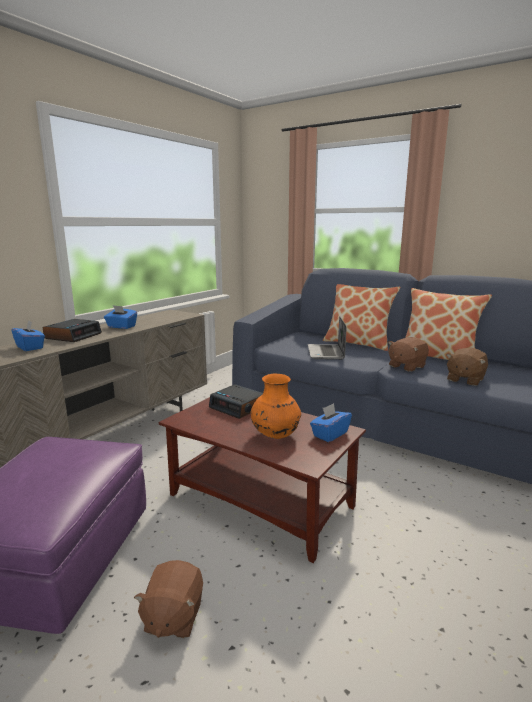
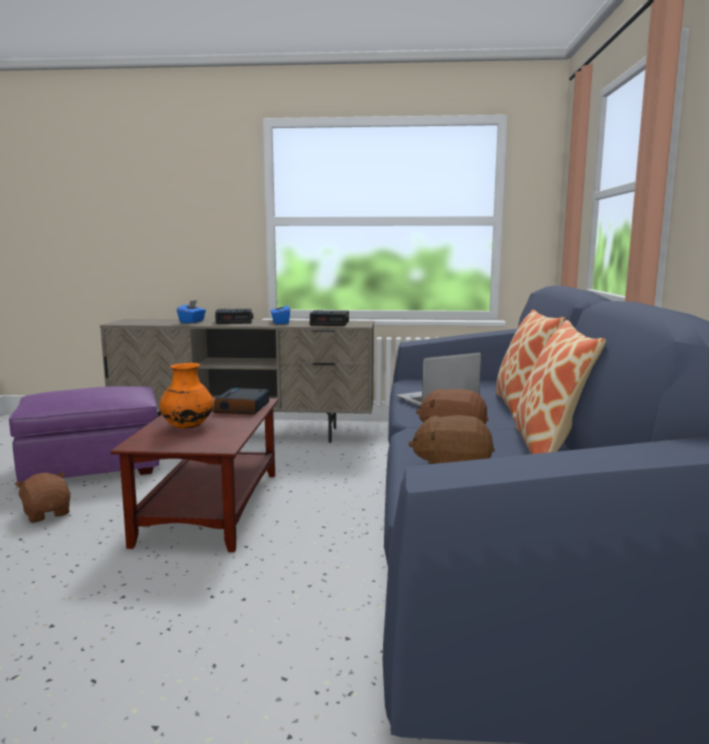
camera: 60 degrees right, 5 degrees down
(162, 318) = (330, 323): none -> alarm clock
(173, 617) = (47, 513): brown plush toy -> brown plush toy turned 75 degrees clockwise
(330, 434) = (207, 442): blue tissue box -> none

